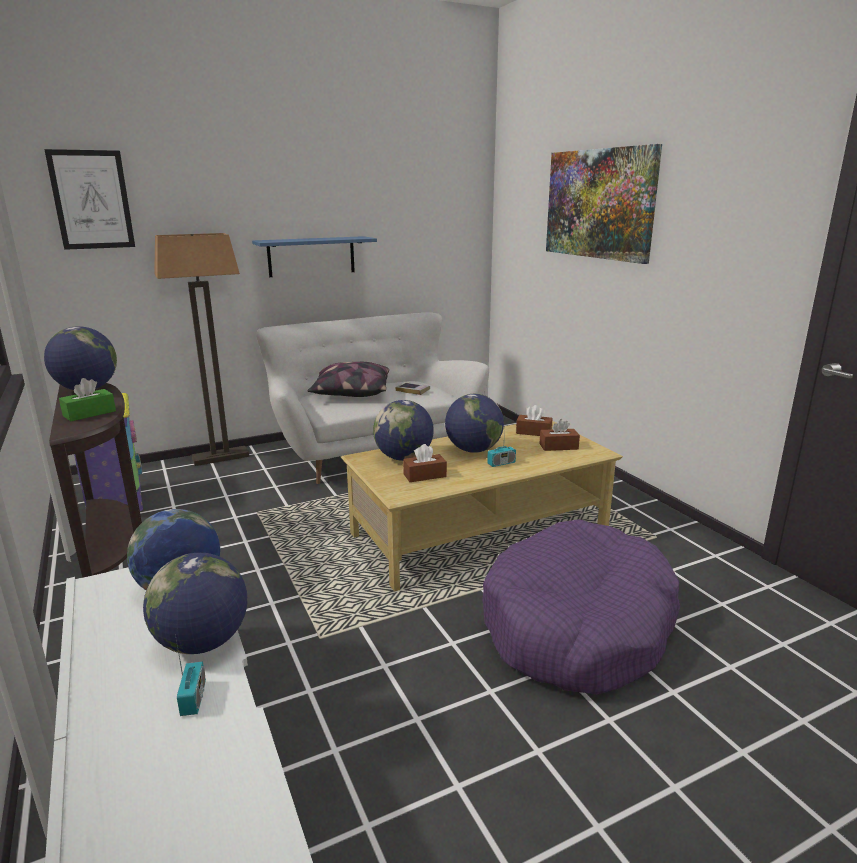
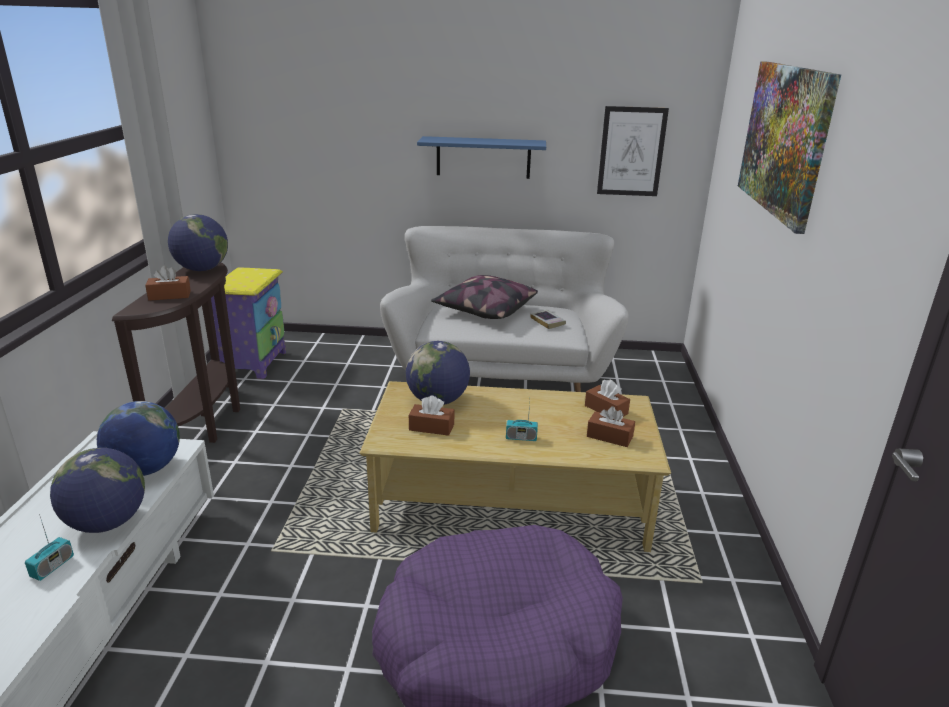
camera: 30 degrees right, 5 degrees up
(89, 413) = (169, 295): green tissue box -> brown tissue box
(91, 200) = (281, 89): picture -> picture (631, 152)
(221, 457) = (369, 343): floor lamp -> none
(473, 450) = (514, 413): globe -> none

